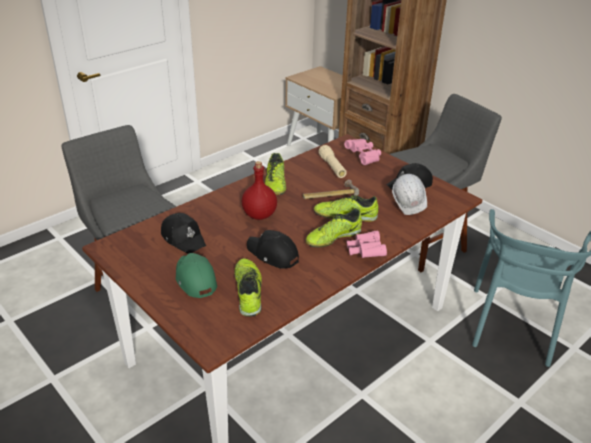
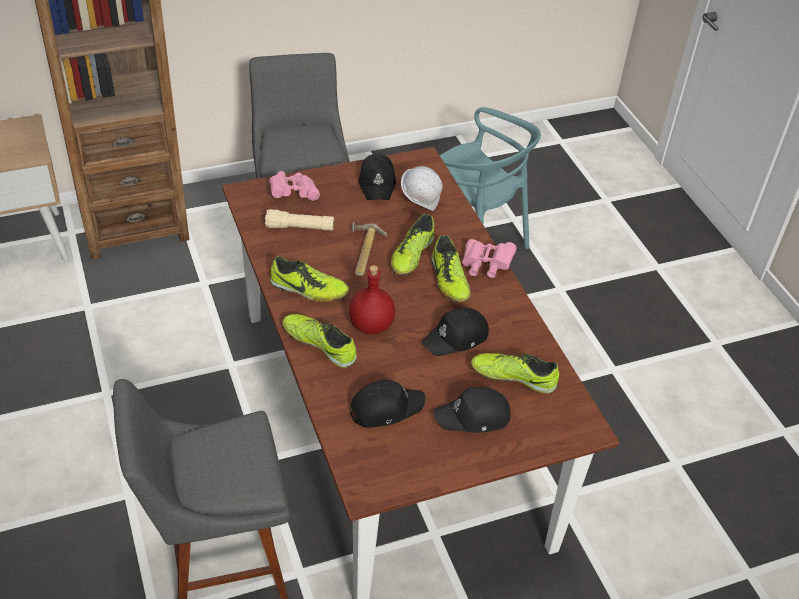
camera: 70 degrees left, 10 degrees up
(194, 279) = (473, 417): green cap -> black cap
(227, 200) = (320, 344): none -> shoe

